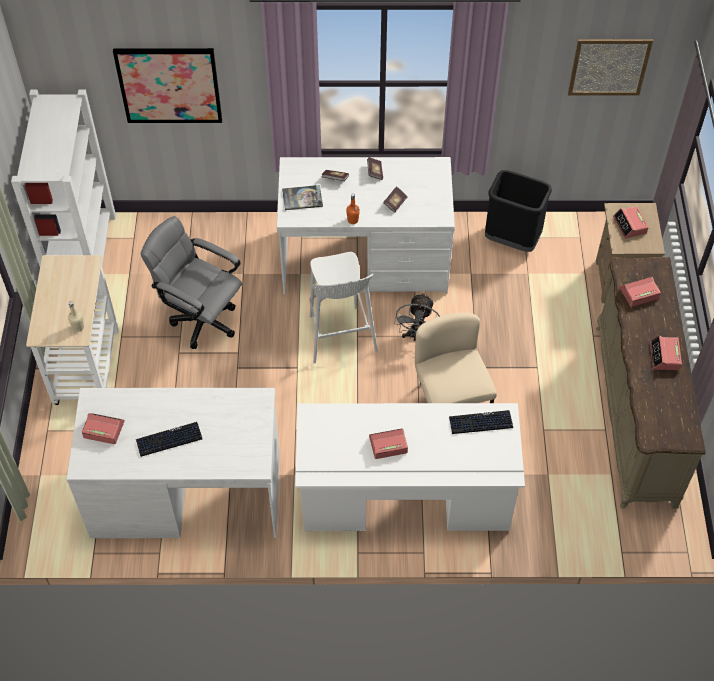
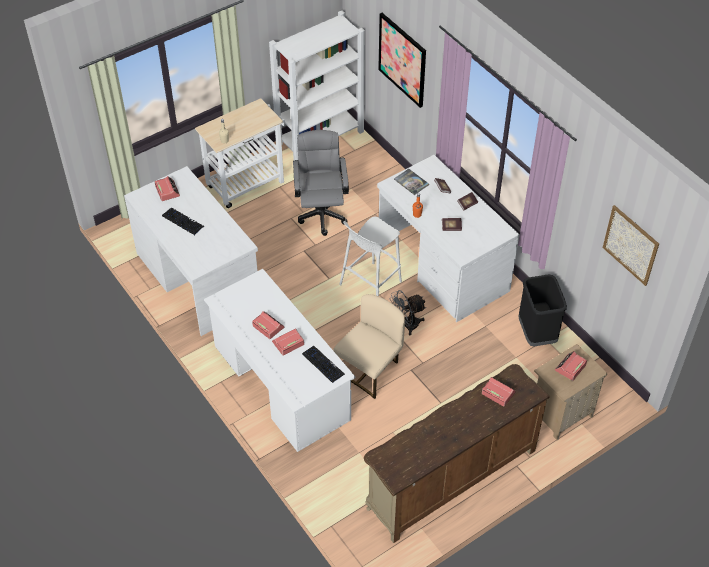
camera: 55 degrees right, 5 degrees down
(664, 356) = (455, 433): alarm clock -> alarm clock (288, 343)

